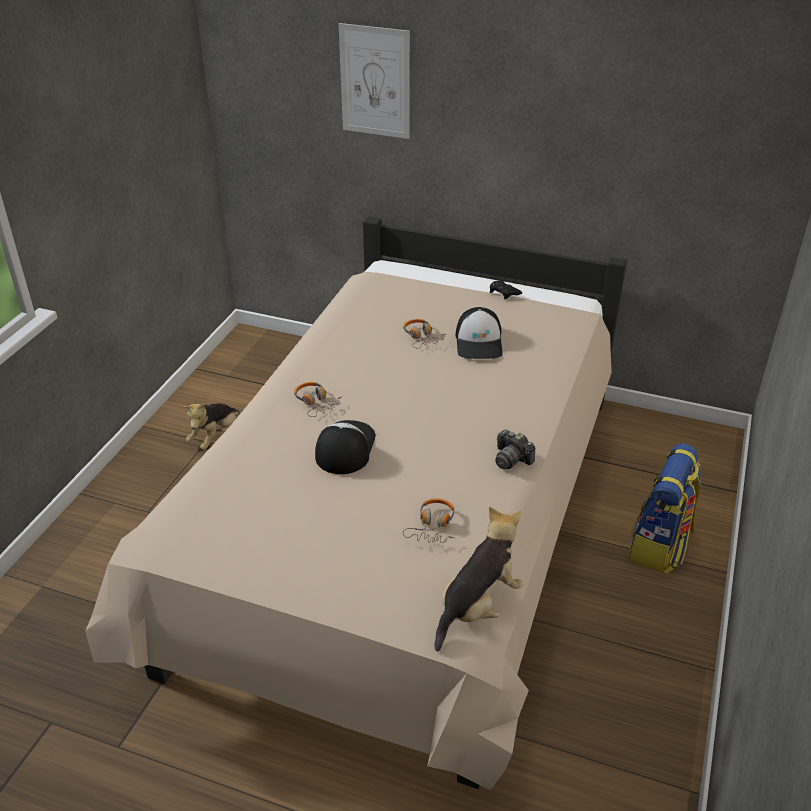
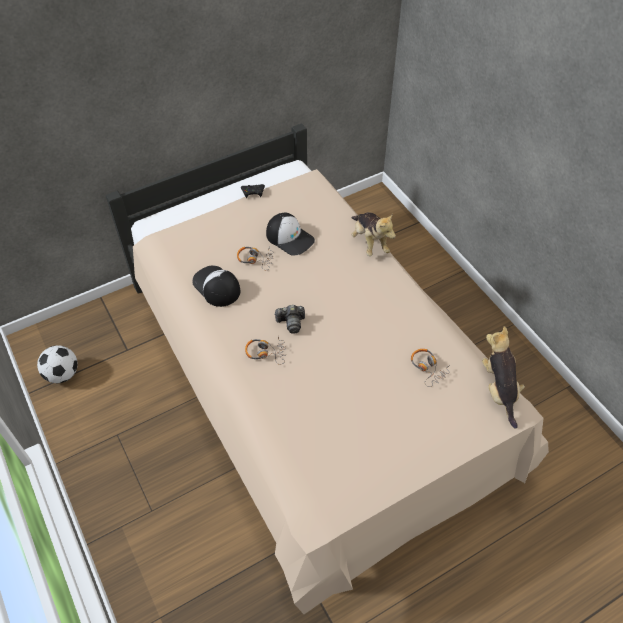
camera: 50 degrees left, 15 degrees up
(215, 436) = (118, 426): plush toy -> plush toy (369, 242)
(234, 374) = (62, 374): none -> football
(344, 448) = (324, 365): cap -> cap (216, 287)
(375, 81) = (80, 90): picture -> none
(511, 459) = (405, 297): camera -> camera (291, 322)
(659, 546) = (424, 281): backpack -> none

